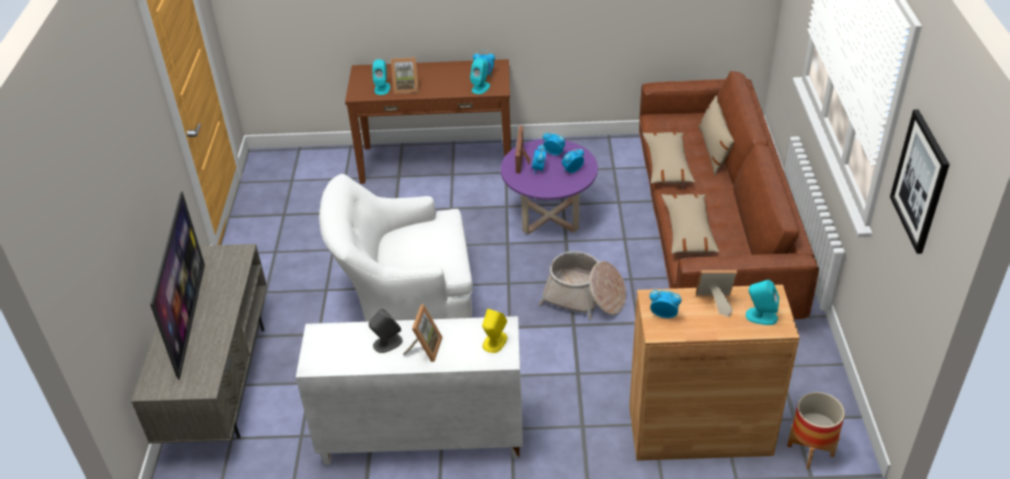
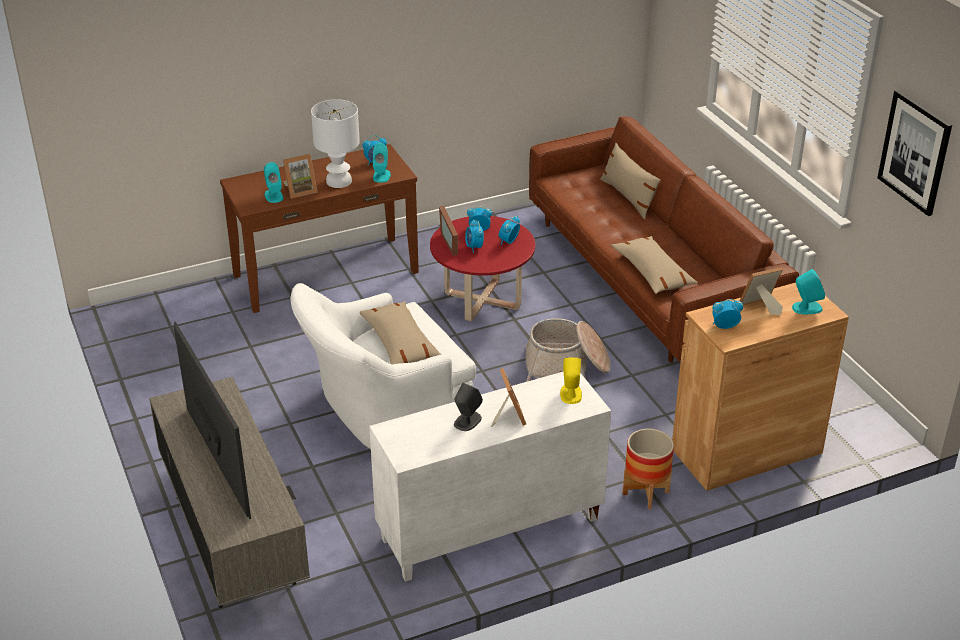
camera: 25 degrees left, 5 degrees down
(443, 86) = (339, 181): none -> white table lamp
(549, 216) = (482, 300): purple coffee table -> red coffee table
(667, 165) = (593, 219): beige pillow -> beige pillow (399, 343)
(810, 451) = (850, 440): planter -> planter (646, 493)

